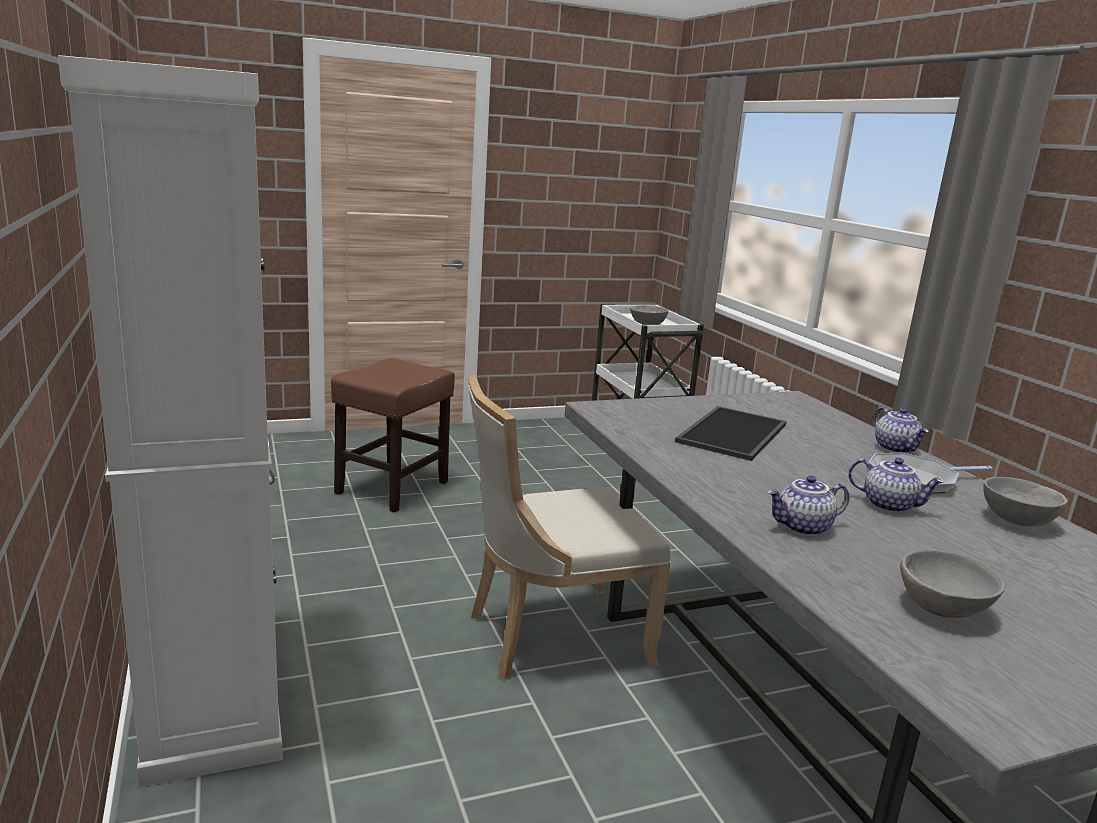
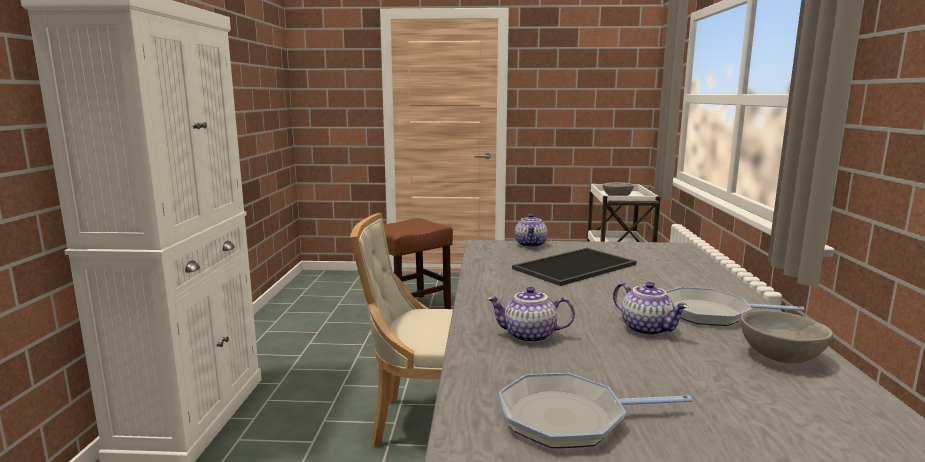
camera: 25 degrees right, 5 degrees down
(896, 449) = (727, 288): teapot -> teapot (531, 245)
(944, 610) = (569, 418): grey bowl -> frying pan

